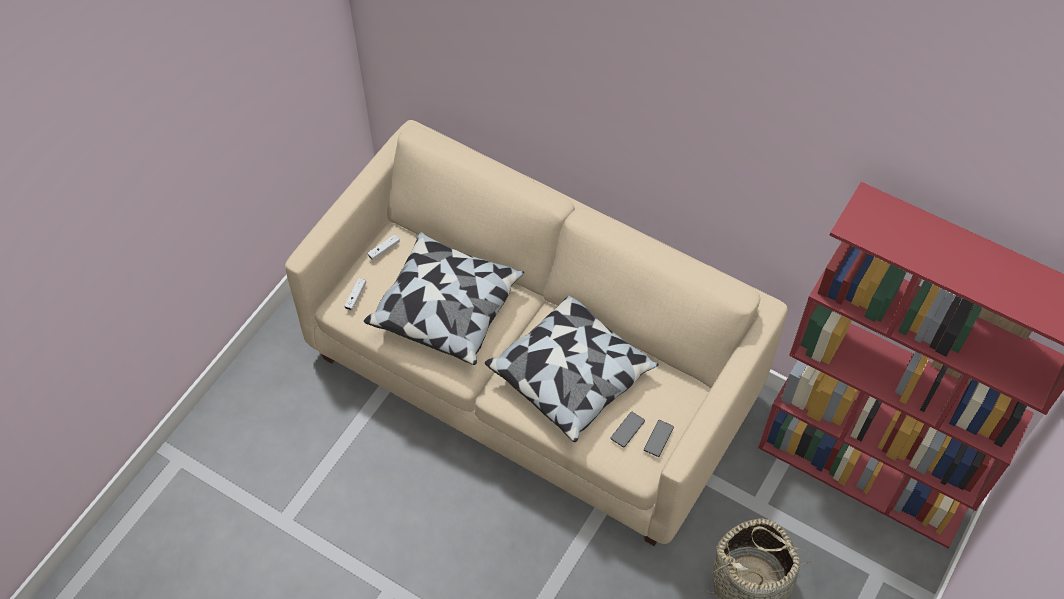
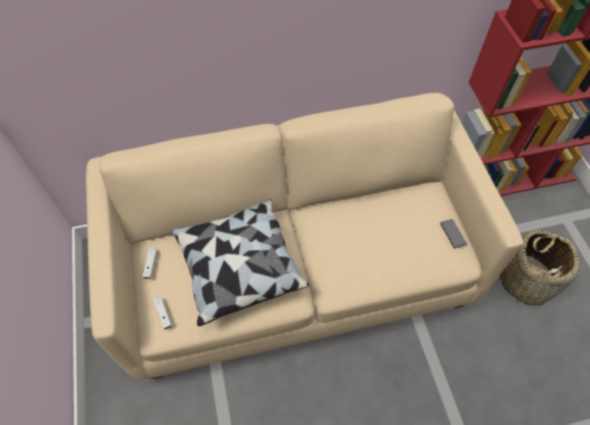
camera: 45 degrees left, 0 degrees up
(571, 375) = (362, 240): pillow -> none
(627, 430) = (432, 244): phone -> none

